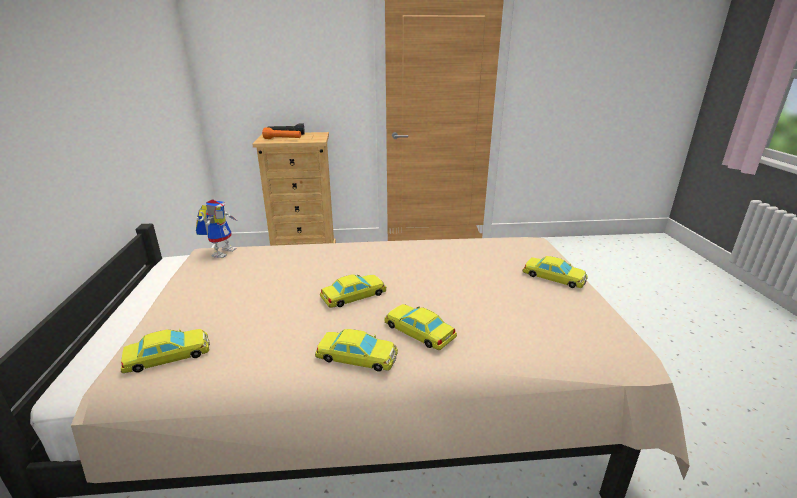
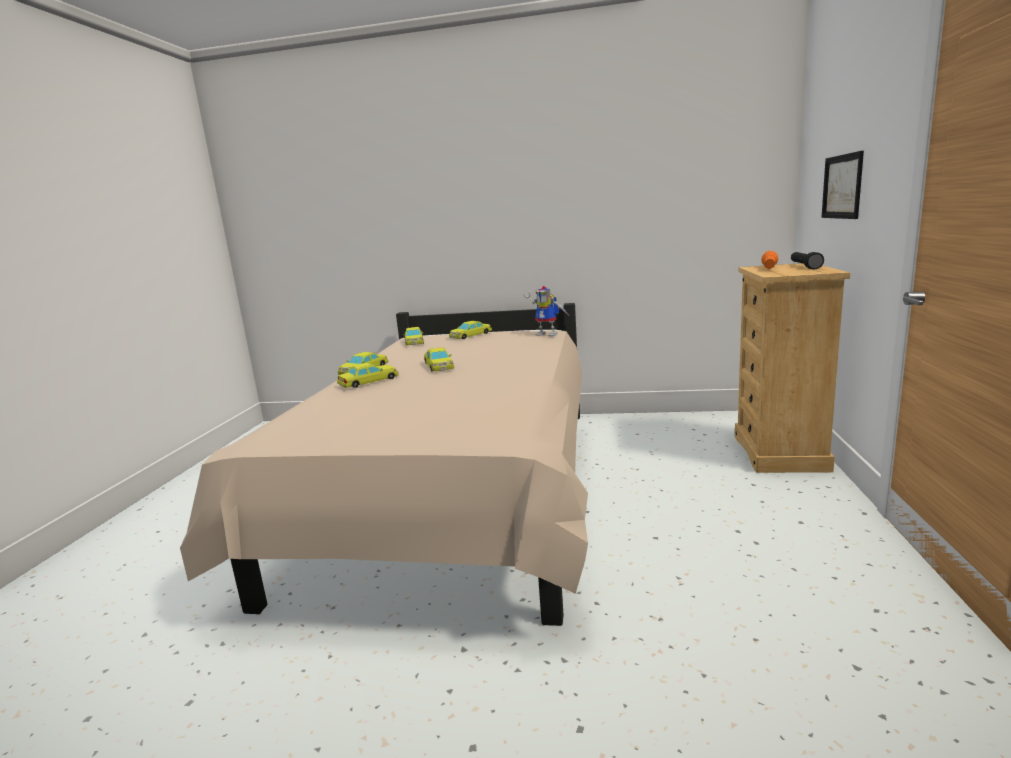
camera: 105 degrees right, 10 degrees down
(286, 80) = (842, 186): none -> picture
(554, 277) = (393, 433): yellow toy car -> yellow toy car (470, 335)

